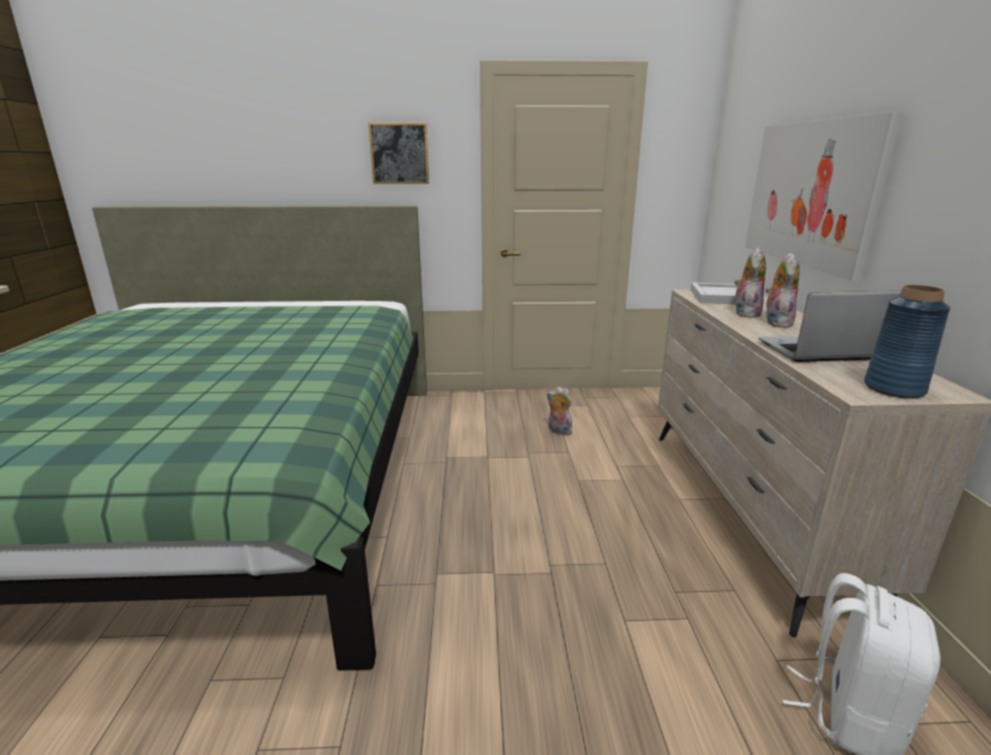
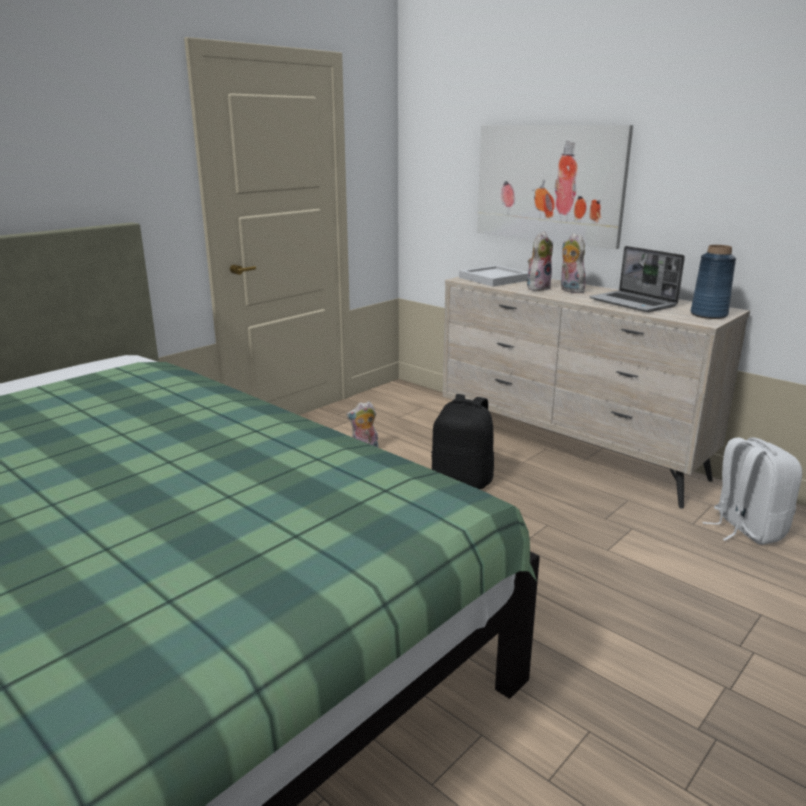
camera: 45 degrees left, 0 degrees up
(399, 153) = (99, 154): picture -> none
(596, 488) = (463, 479): none -> black backpack
(745, 313) = (537, 288): plush toy -> plush toy turned 60 degrees clockwise
(818, 351) = (634, 303): laptop -> laptop turned 75 degrees counterclockwise

